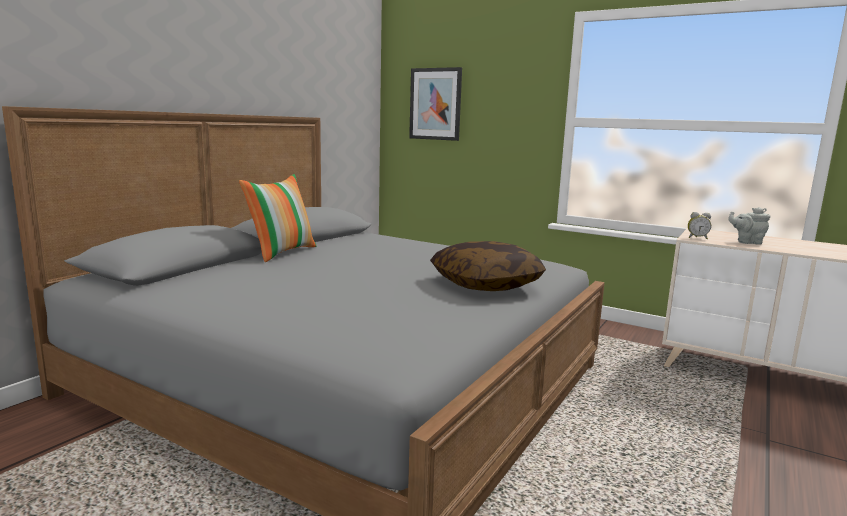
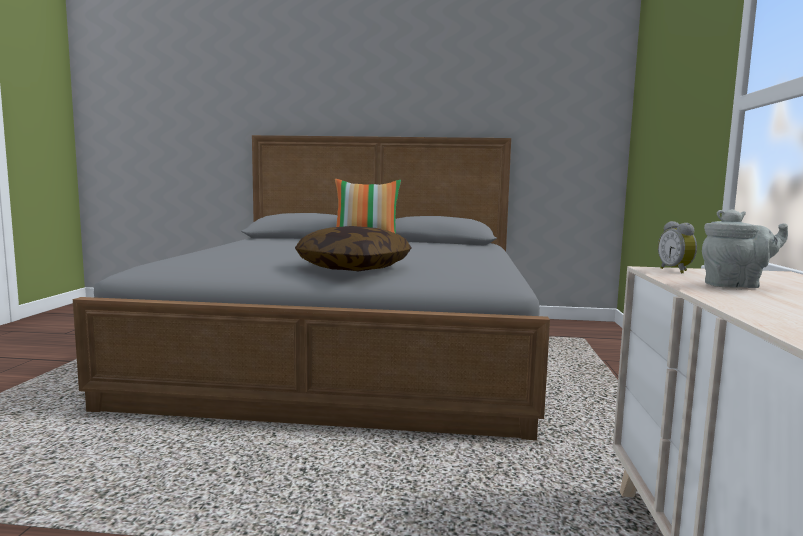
camera: 65 degrees right, 5 degrees down
(435, 104) = (655, 111): picture -> none
(747, 242) = (736, 286): grey teapot -> grey teapot turned 105 degrees clockwise

